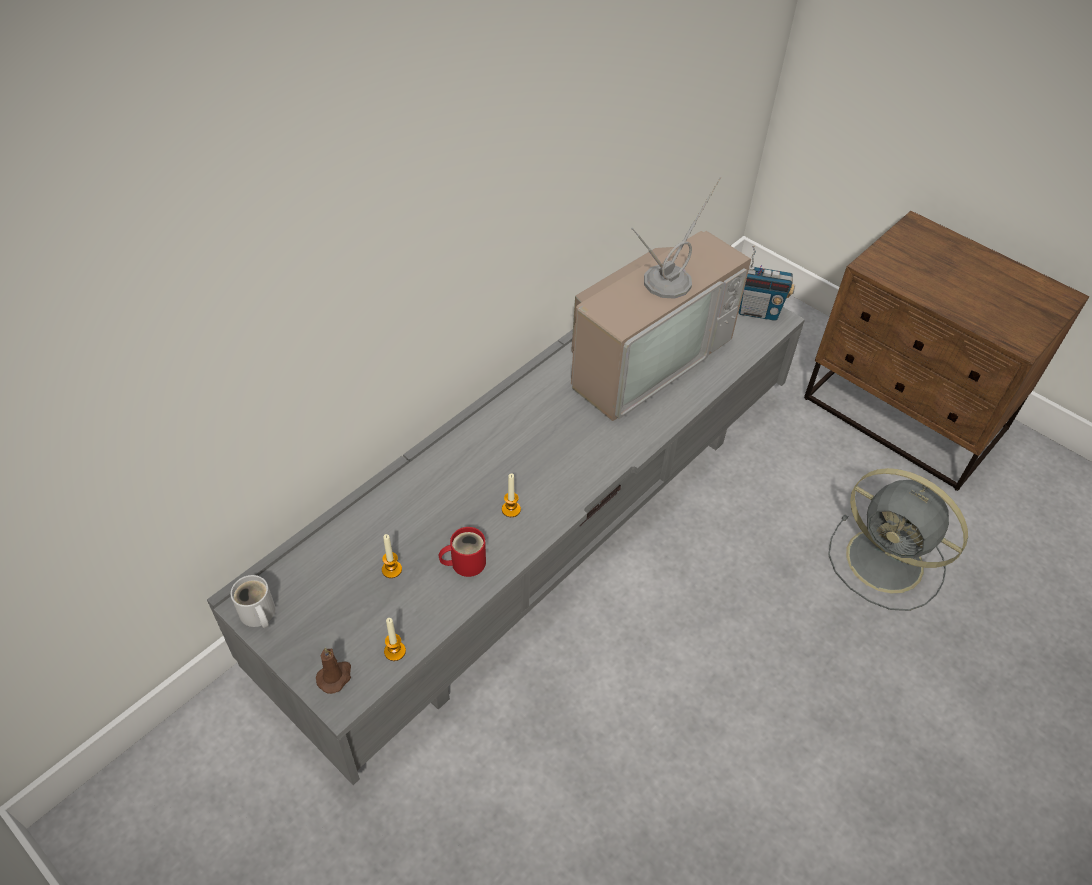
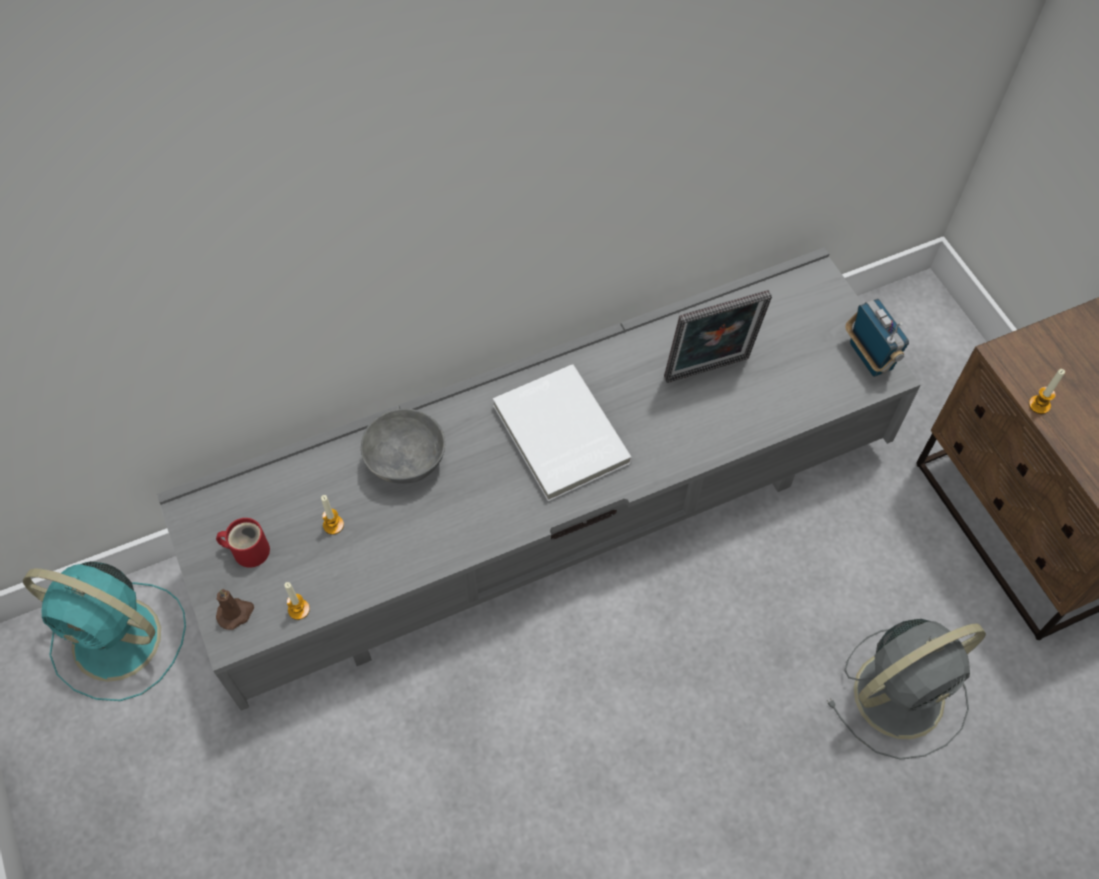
camera: 25 degrees right, 10 degrees up
(194, 774) = (120, 640): none -> turquoise fan
(257, 615) = (194, 526): white mug -> none
(430, 498) = (404, 461): none -> grey bowl
(465, 562) = (405, 543): red mug -> red mug (248, 549)
(511, 509) = (476, 503): candle -> candle (1039, 405)
(552, 437) = (558, 435): none -> white book
(645, 356) = (708, 372): television -> picture frame
(758, 311) = (869, 357): radio -> radio turned 150 degrees counterclockwise
(888, 563) = (902, 693): grey fan -> grey fan turned 90 degrees counterclockwise

